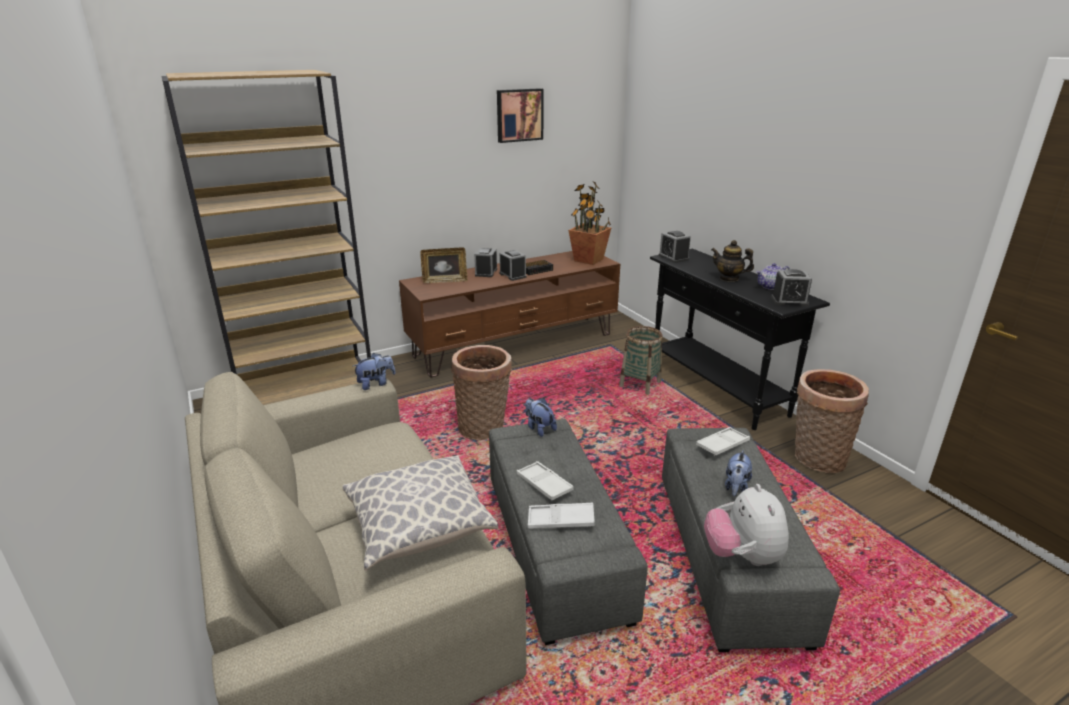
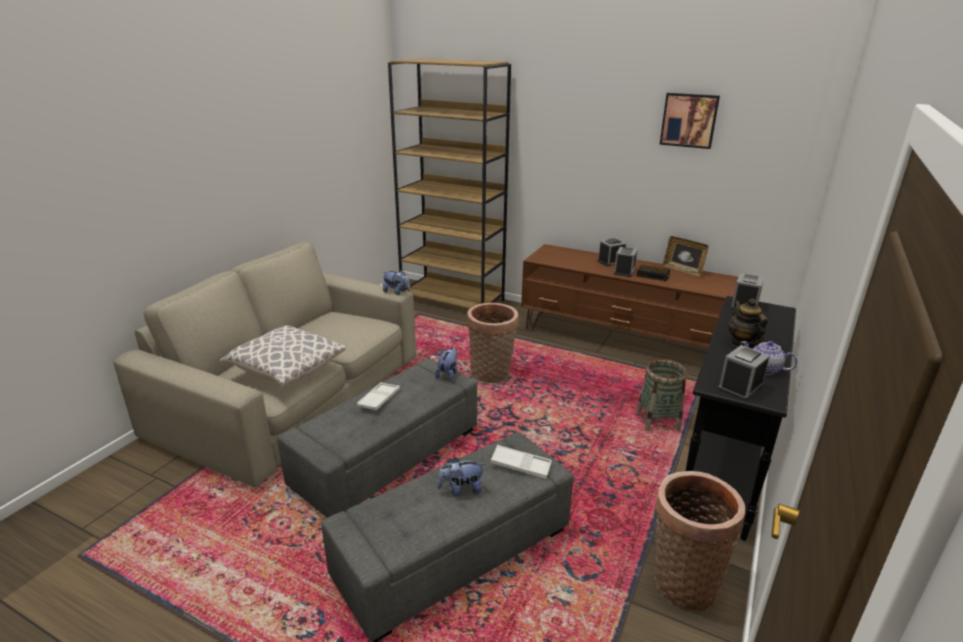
camera: 55 degrees right, 0 degrees up
(445, 281) = (569, 256): picture frame -> picture frame (683, 270)
(561, 520) = (343, 419): white tray -> none
(588, 260) = (720, 287): potted plant -> none
(742, 556) = (365, 516): plush toy -> none
(789, 301) = (740, 387): alarm clock -> alarm clock turned 75 degrees clockwise

